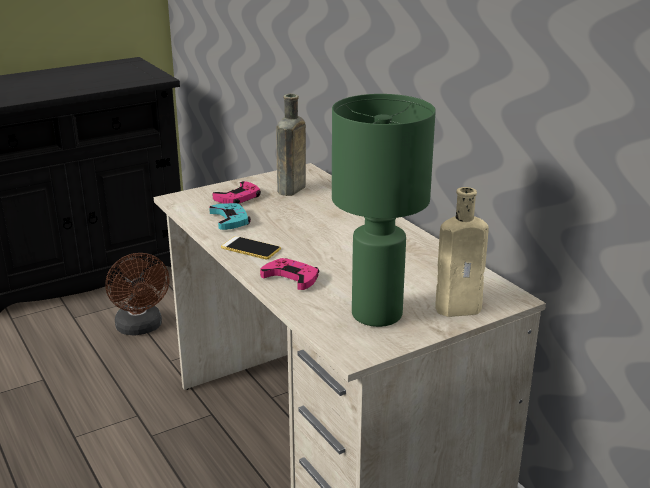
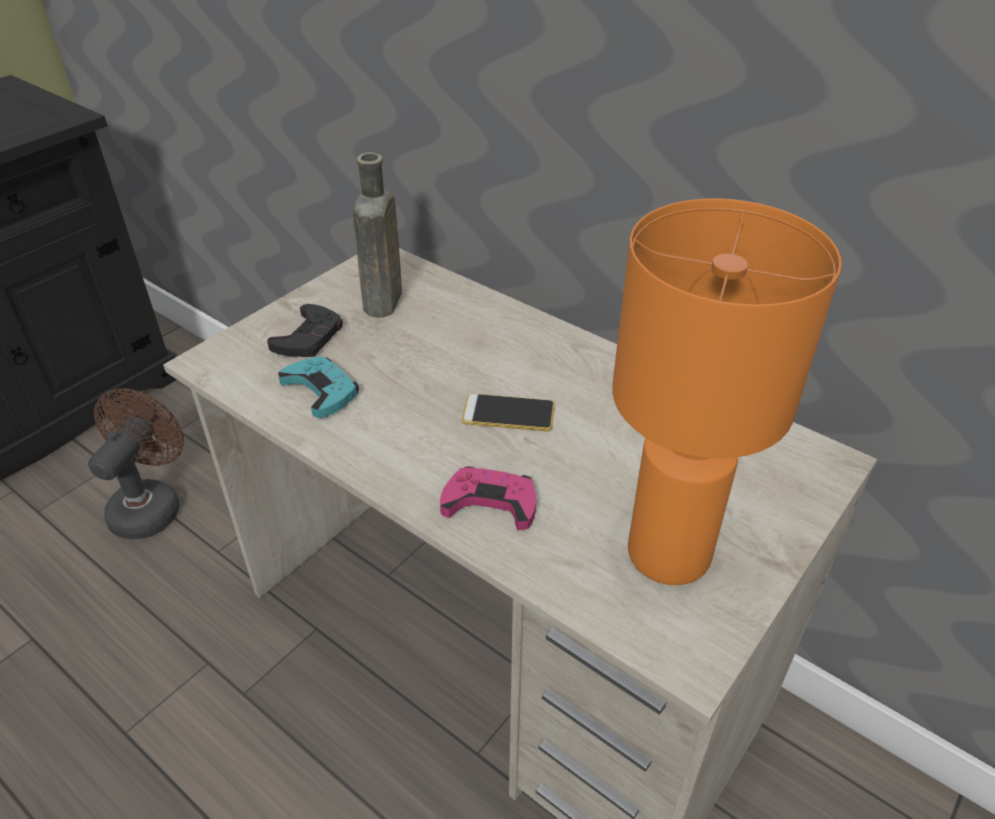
camera: 20 degrees left, 15 degrees up
(141, 328) = (151, 505): brown fan -> brown fan turned 120 degrees counterclockwise
(238, 198) = (308, 337): pink game controller -> black game controller
(251, 248) = (389, 450): phone -> phone (508, 413)
(378, 314) = (671, 552): green table lamp -> orange table lamp
(461, 308) = (778, 504): beige bottle -> none

